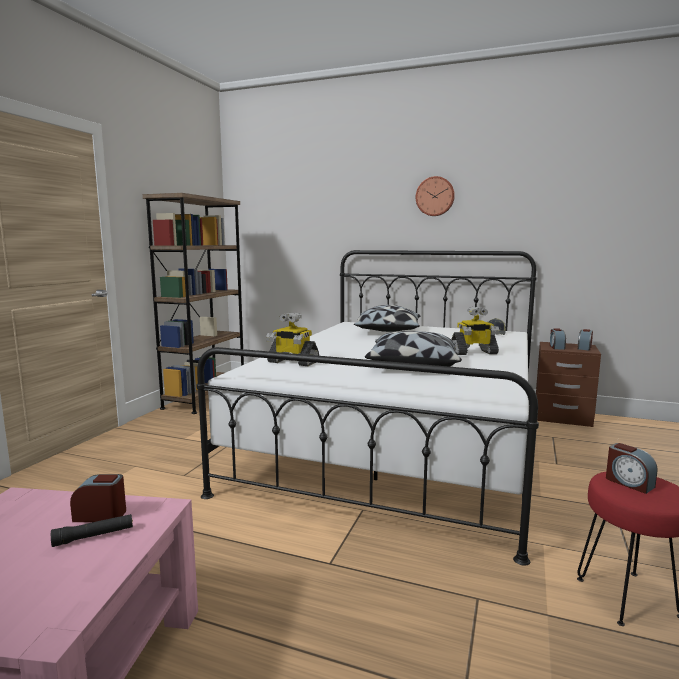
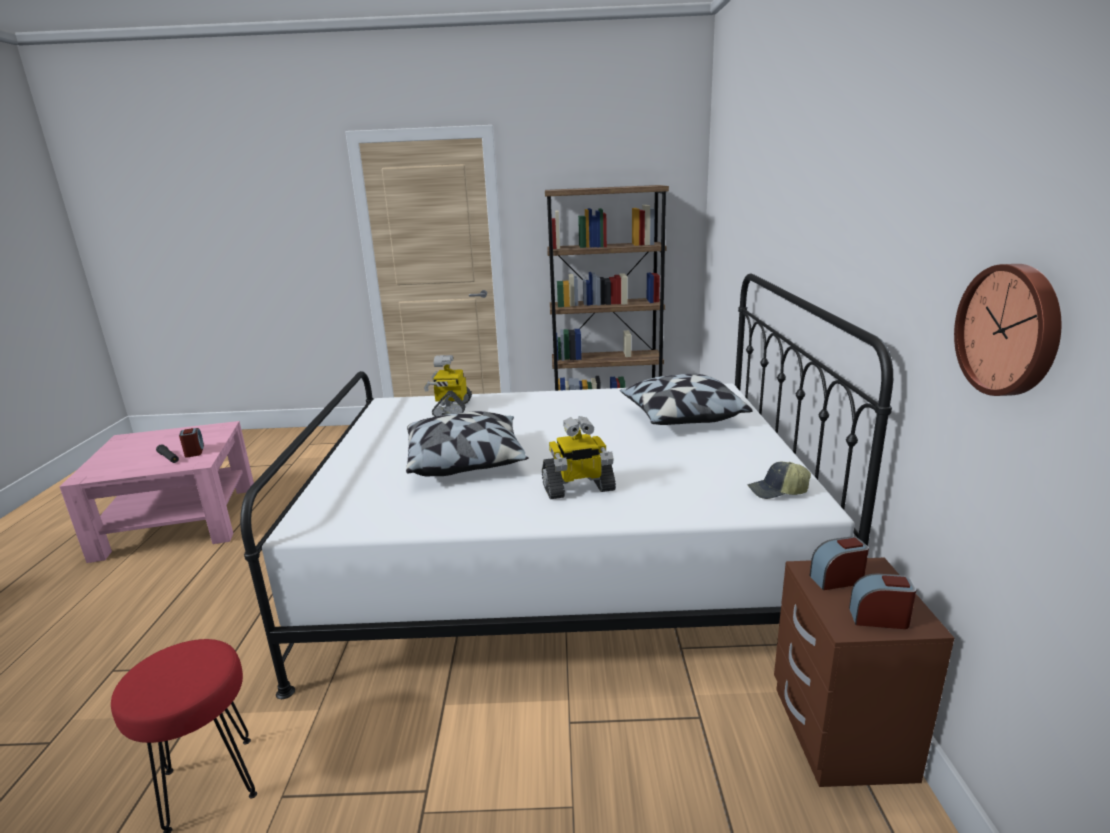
camera: 70 degrees right, 10 degrees up
(435, 196) = (822, 188): wall clock -> wall clock (1010, 330)
(473, 352) = (578, 488): toy robot -> toy robot turned 75 degrees counterclockwise
(628, 483) = (189, 663): alarm clock -> none

